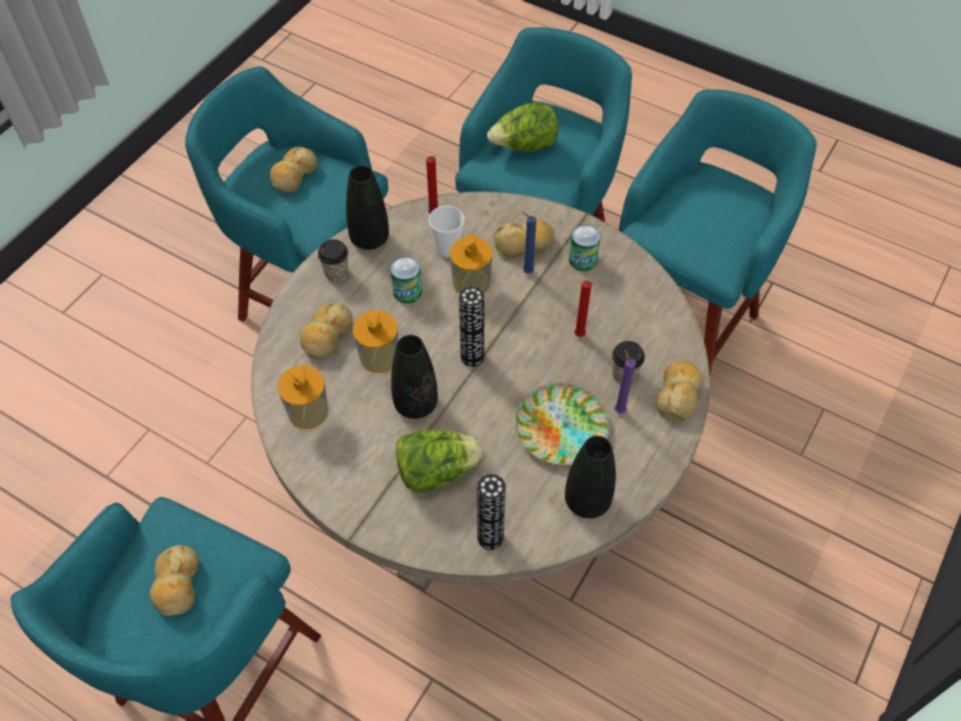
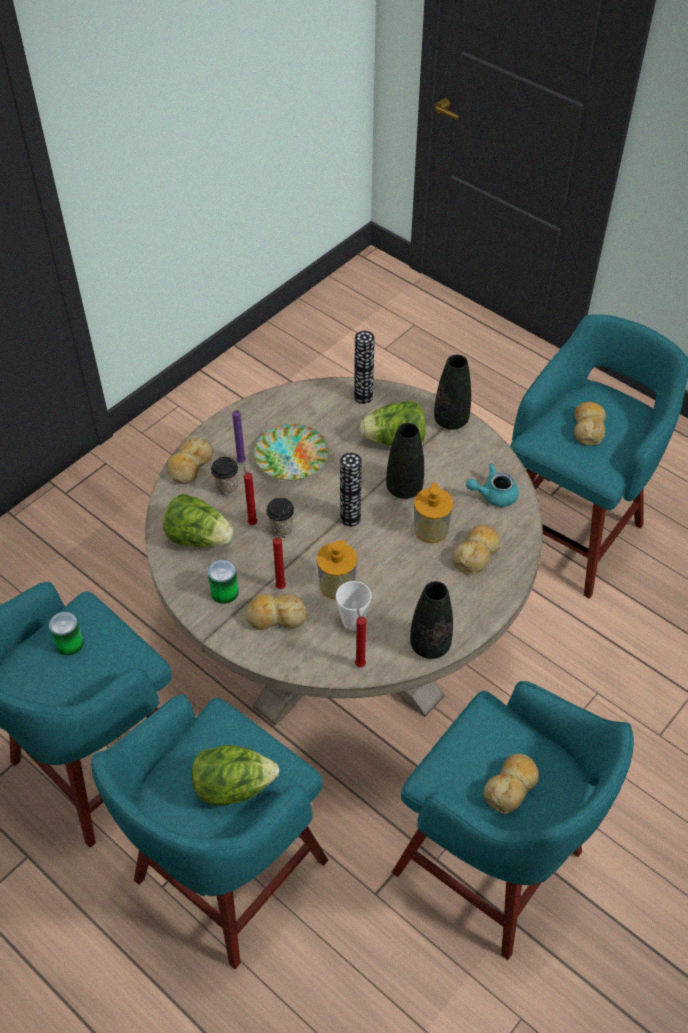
camera: 170 degrees left, 5 degrees down
(308, 411) = (493, 495): soap dispenser -> turquoise teapot
(336, 273) = (465, 613): cup -> cup (281, 528)
(407, 291) = (399, 584): can -> can (70, 643)
(526, 272) = (282, 587): blue candle -> red candle
(587, 501) = (288, 408): black vase -> black vase (451, 421)
(631, 310) = (199, 538): none -> lettuce

